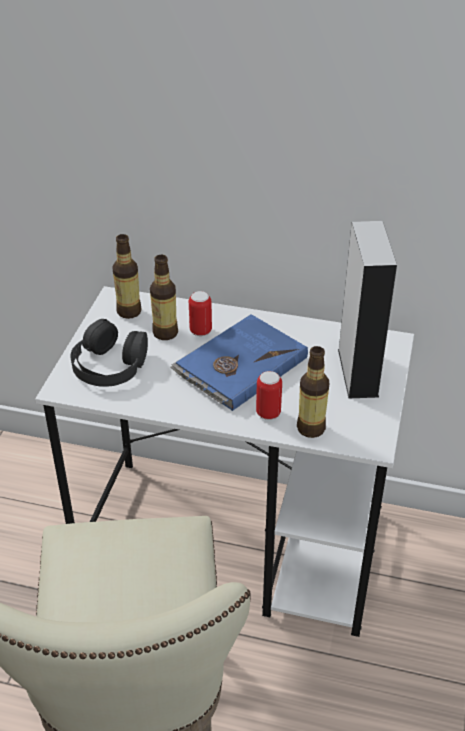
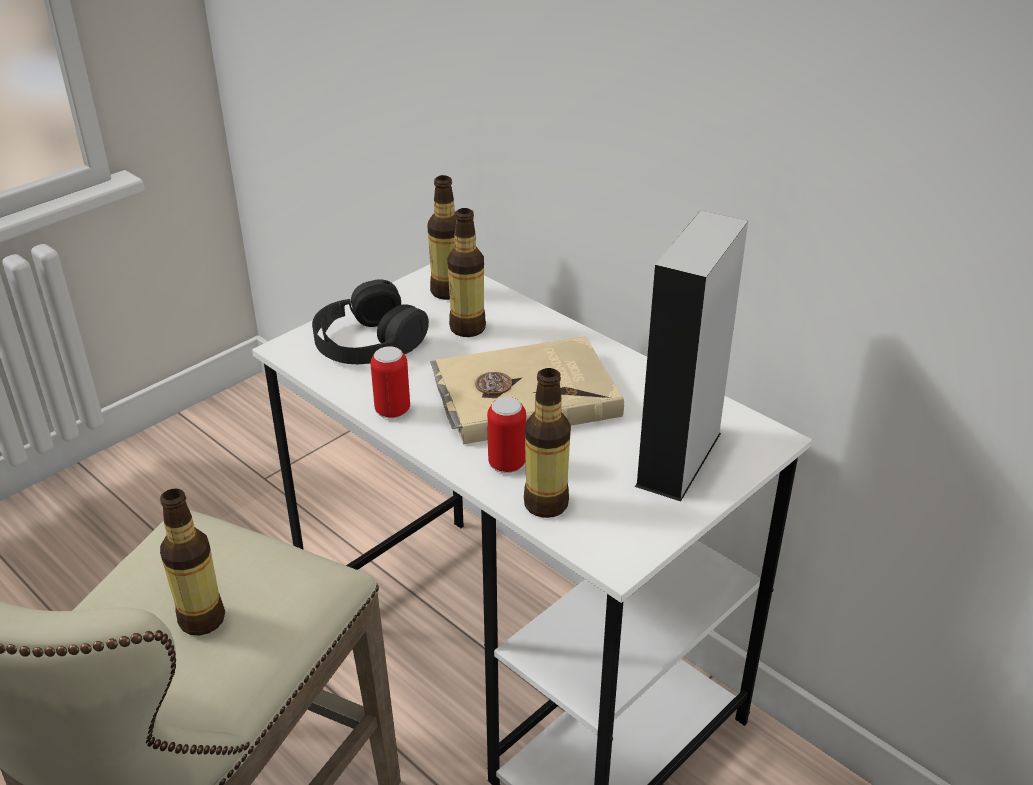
camera: 30 degrees right, 5 degrees down
(146, 587) = (202, 619): none -> bottle
(200, 331) = (513, 340): can -> can (392, 410)
(239, 365) = (524, 394): blue book -> beige book

